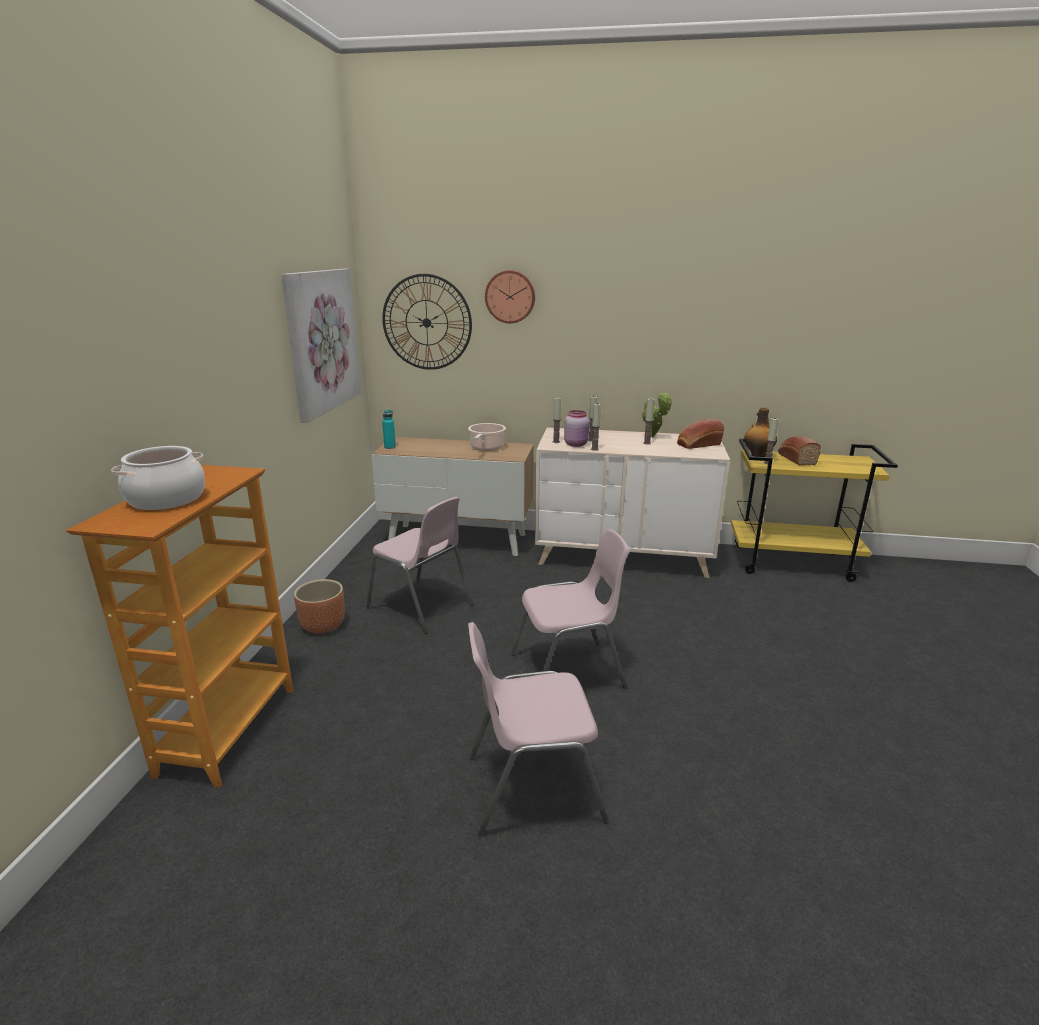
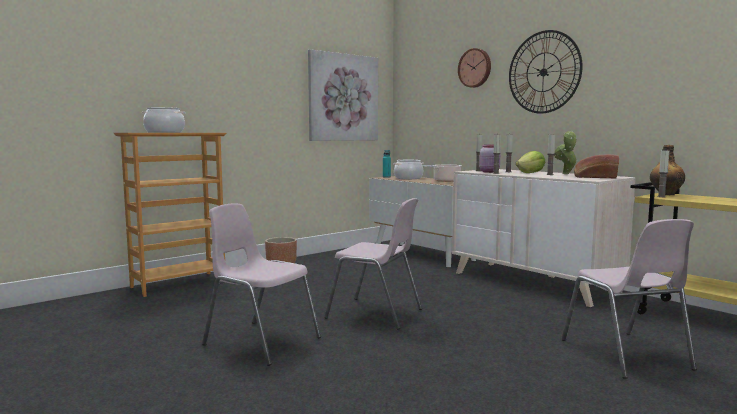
camera: 40 degrees right, 15 degrees down
(421, 607) = (344, 272): pink chair -> pink chair (626, 355)
(426, 322) = (426, 93): wall clock -> wall clock (543, 72)
(426, 446) = (408, 178): none -> cooking pot
(620, 441) = (530, 173): none -> lettuce
(795, 458) = (704, 198): bread -> none

